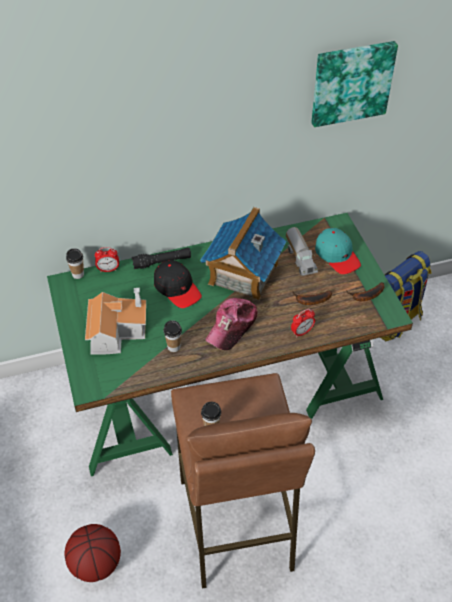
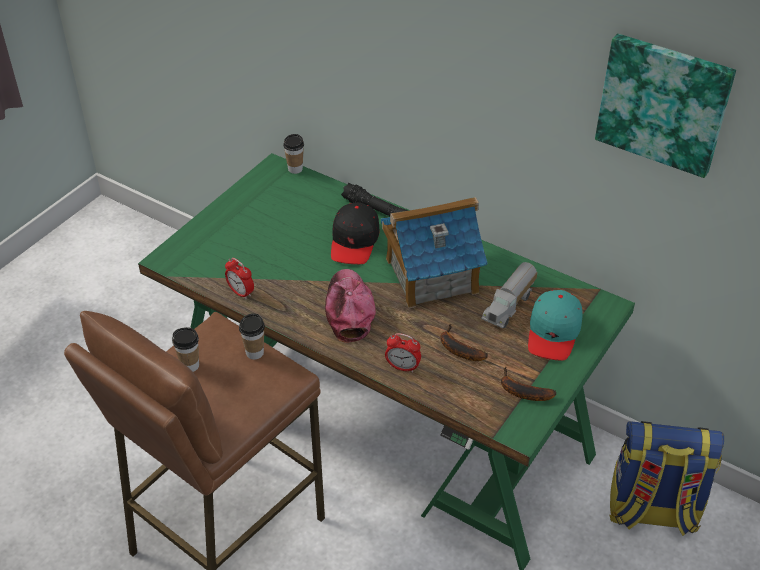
camera: 50 degrees right, 5 degrees down
(95, 564) = (89, 452): basketball -> none
(108, 269) = (324, 183): alarm clock -> alarm clock (241, 292)
(116, 330) = (254, 234): toy house -> none
(174, 347) = (275, 284): cup -> cup (254, 353)
(232, 327) = (348, 310): cap -> cap turned 90 degrees clockwise

